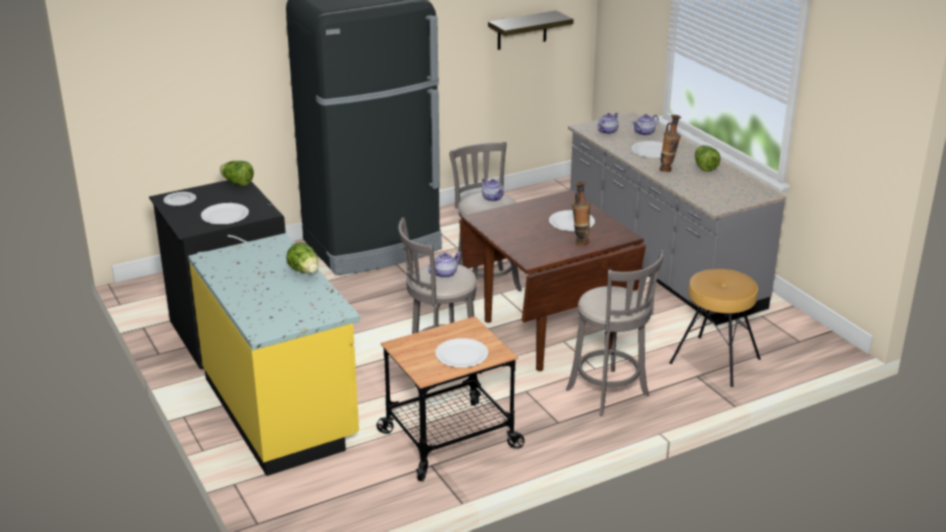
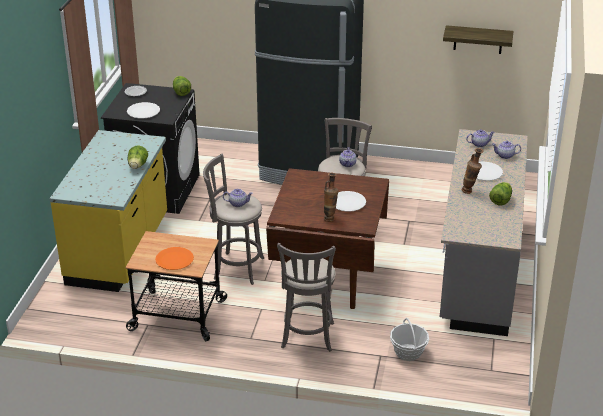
camera: 40 degrees right, 5 degrees up
(462, 354) = (174, 260): white plate -> orange plate
(714, 361) = (408, 352): brown stool -> basket

